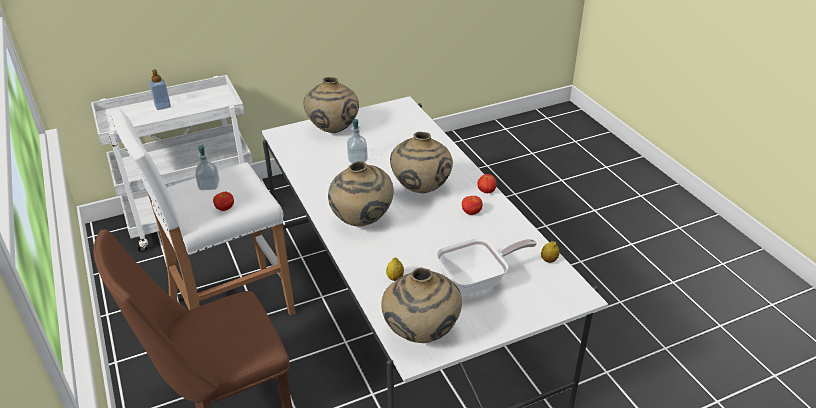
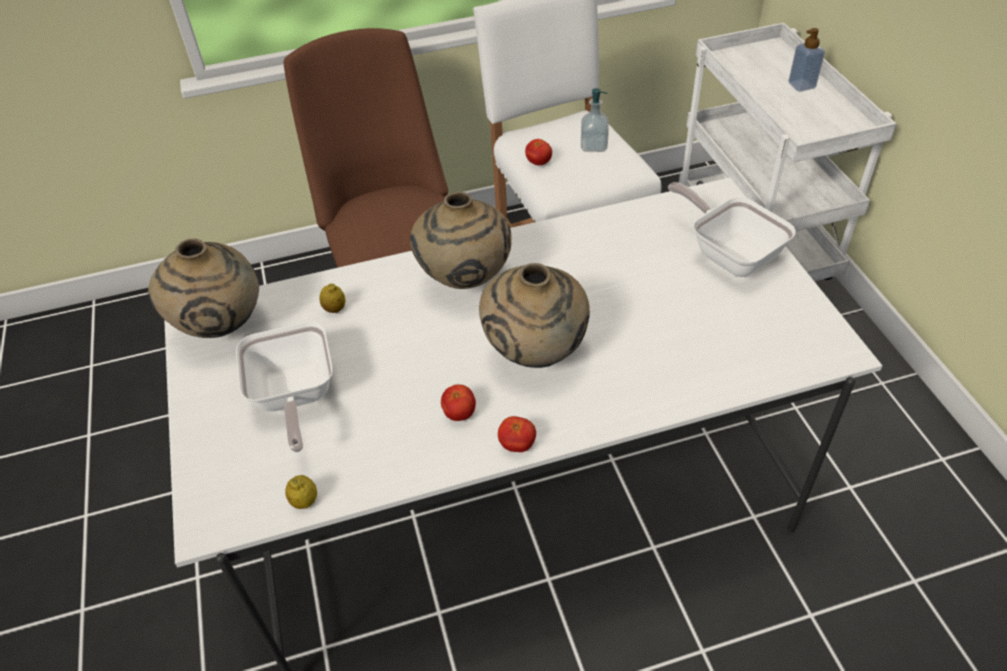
camera: 100 degrees right, 10 degrees up
(333, 131) = (729, 253): beige vase -> frying pan
(357, 159) = (639, 280): soap dispenser -> none

